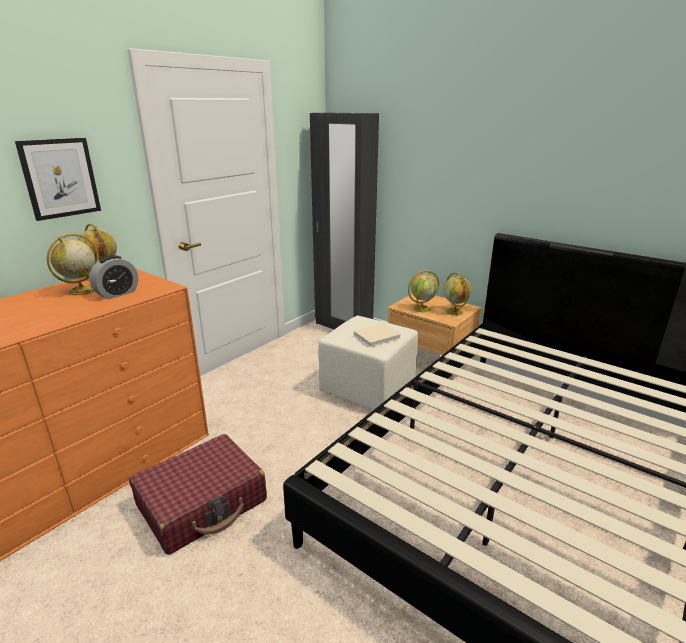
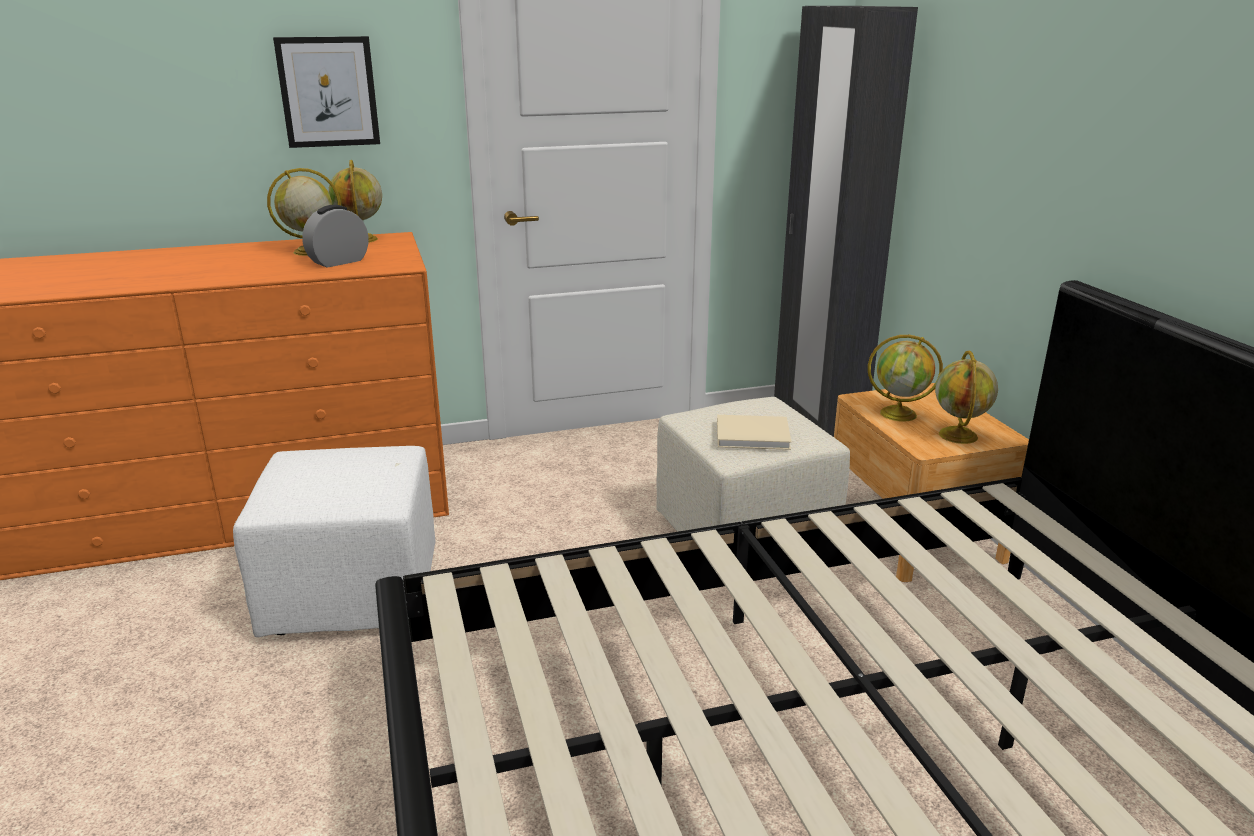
camera: 35 degrees right, 0 degrees up
(117, 293) = (339, 262): alarm clock -> alarm clock turned 150 degrees clockwise
(202, 503) = (355, 593): red suitcase -> white ottoman

